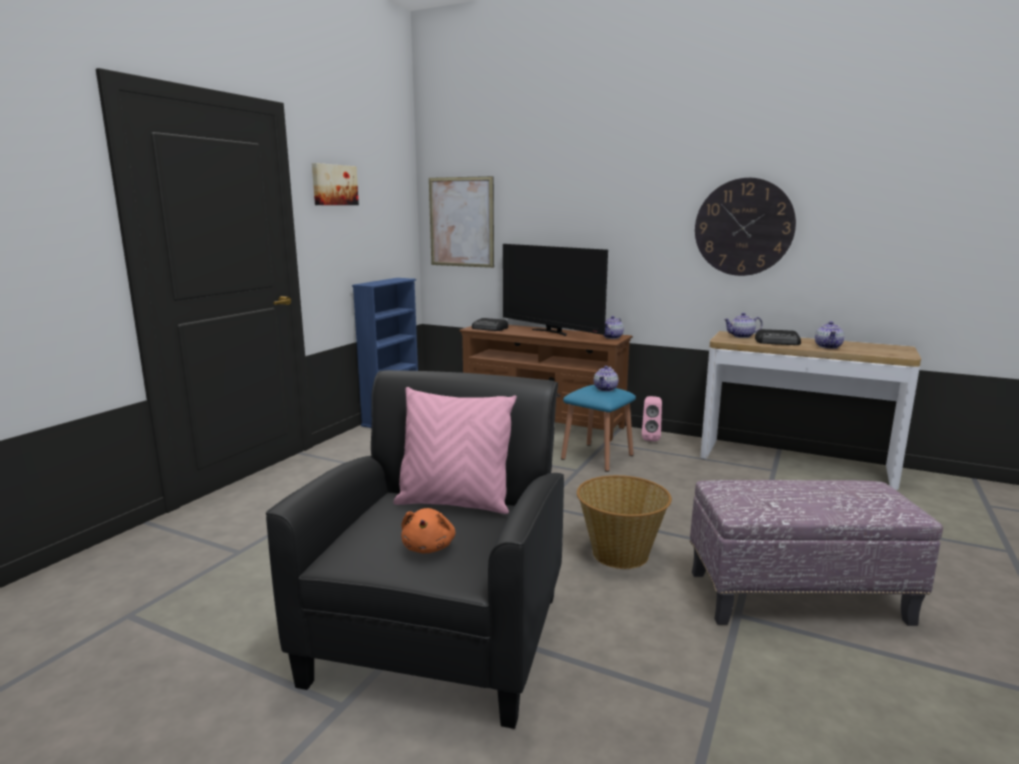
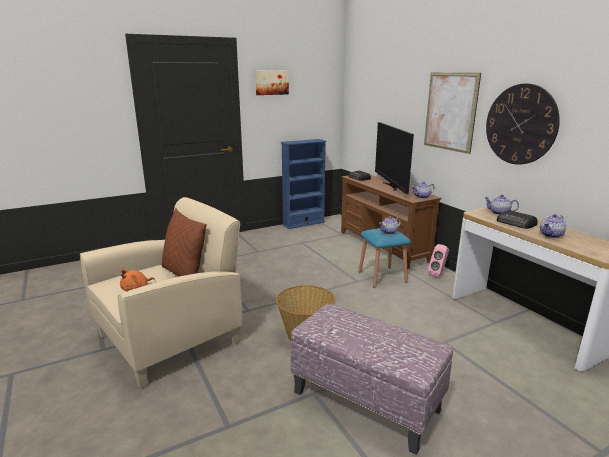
camera: 35 degrees right, 5 degrees up
(440, 635) = (170, 338): black armchair -> beige armchair
(454, 503) = (184, 274): pink pillow -> brown pillow
(461, 222) = (361, 105): picture -> picture (450, 112)

